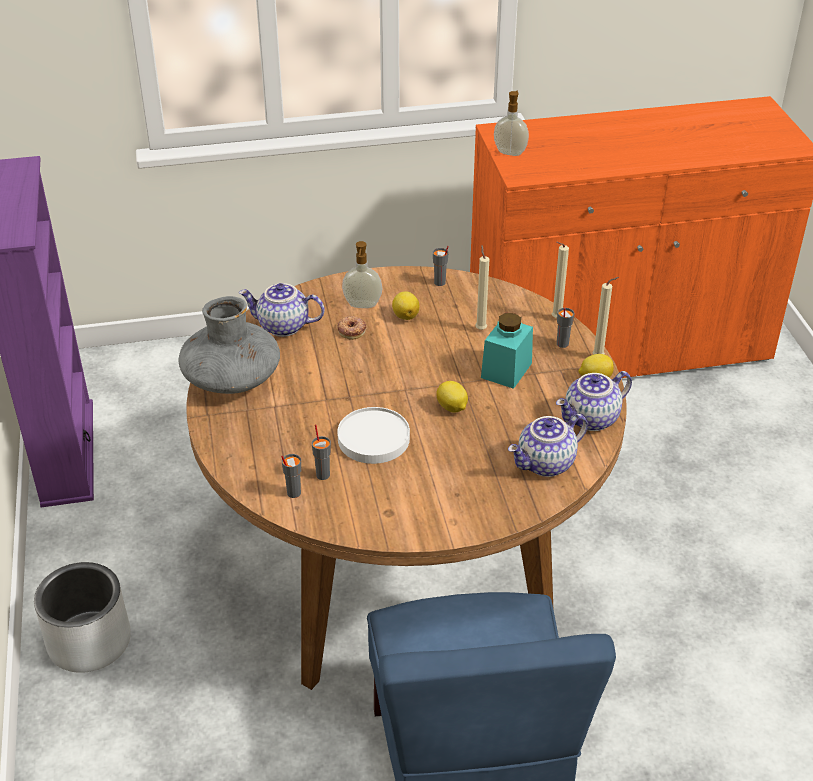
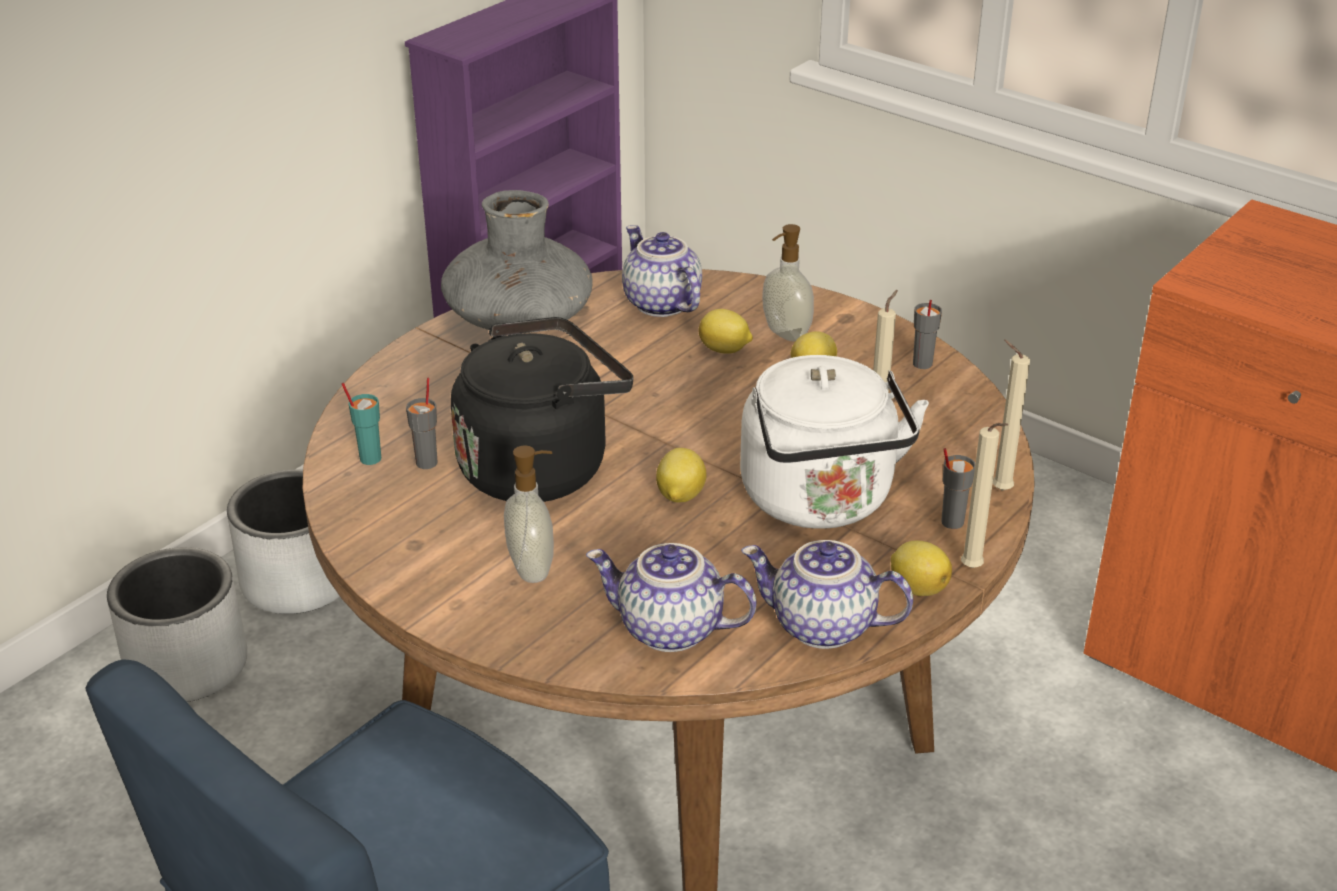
camera: 50 degrees right, 5 degrees down
(100, 730) = (188, 665): none -> grey planter
(293, 493) = (370, 458): grey cup -> turquoise cup
(352, 330) = (725, 350): donut -> lemon
(374, 438) = (540, 466): white plate -> black kettle
(506, 370) = (821, 502): turquoise jar -> white kettle
(510, 152) = (1239, 250): soap dispenser -> soap dispenser (533, 568)

